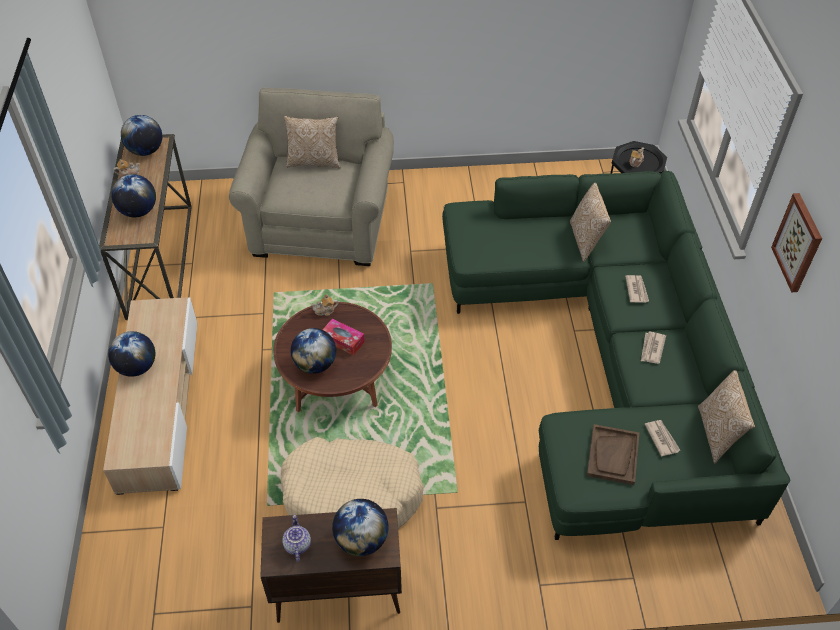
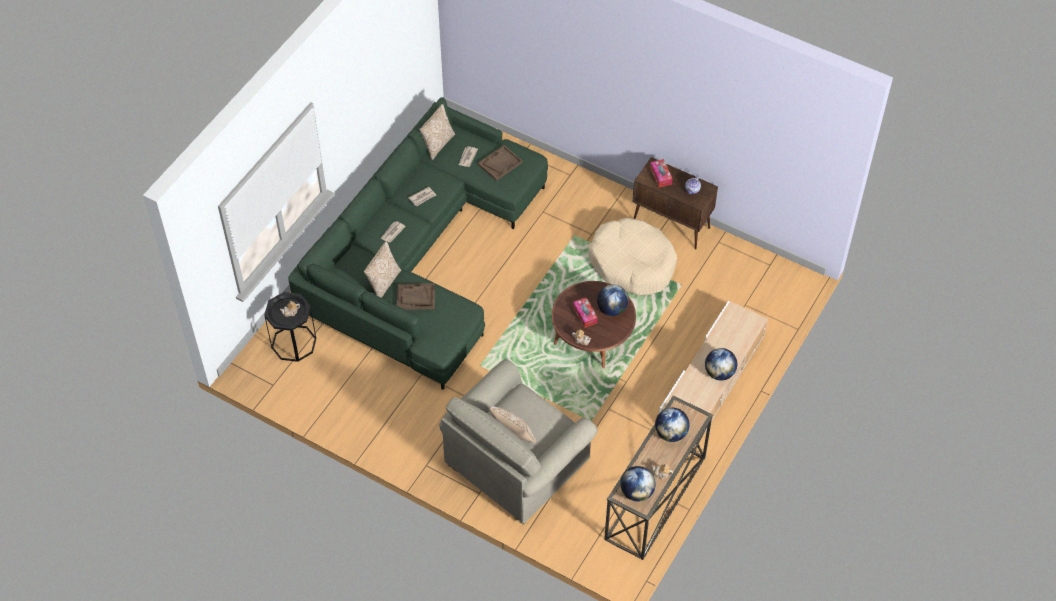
camera: 145 degrees left, 5 degrees up
(361, 540) = (661, 176): globe -> tissue box
(537, 241) = (415, 297): none -> brown tray
(798, 243) = (353, 111): picture -> none

